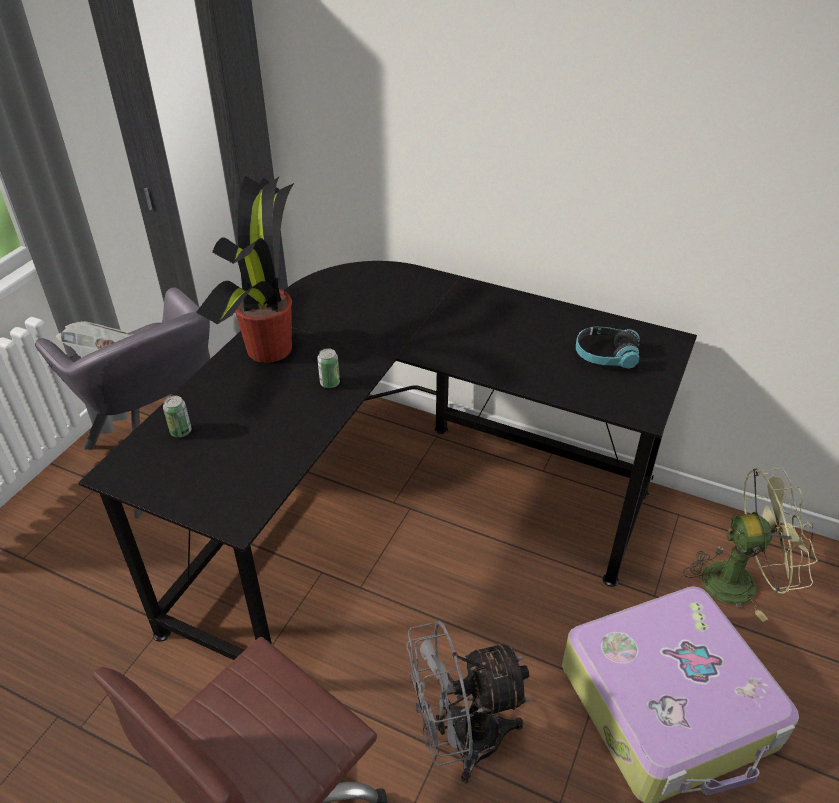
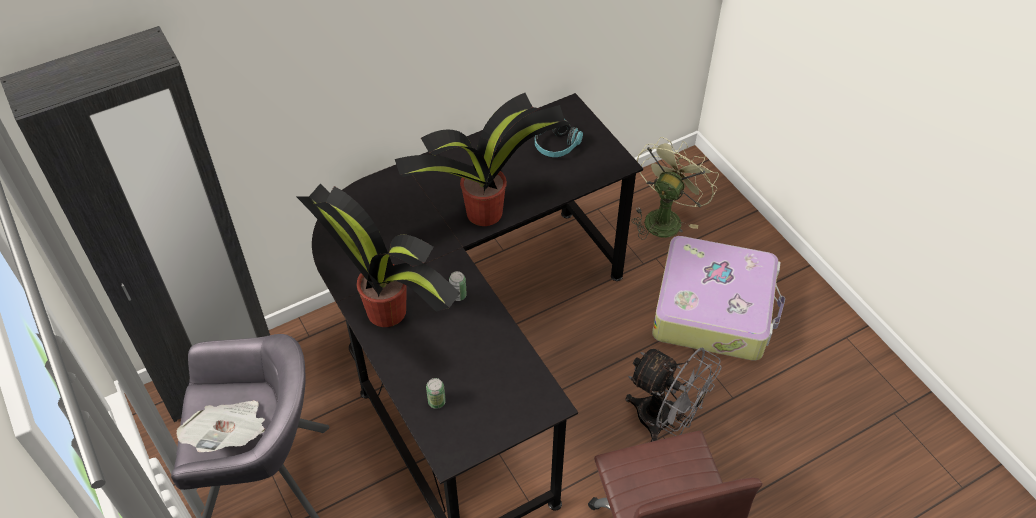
camera: 55 degrees left, 10 degrees up
(458, 351) = (486, 211): none -> potted plant
(460, 739) = (664, 421): grey fan -> grey fan turned 75 degrees counterclockwise

